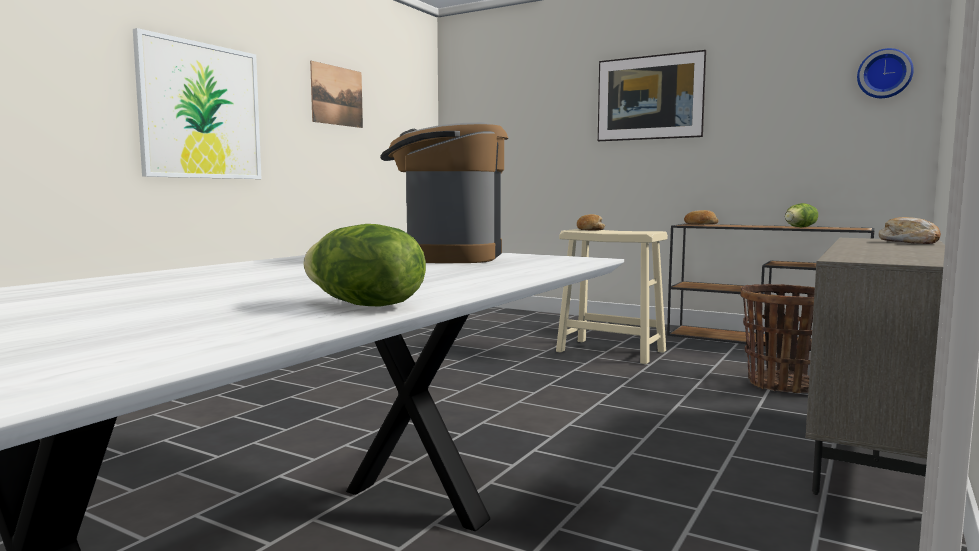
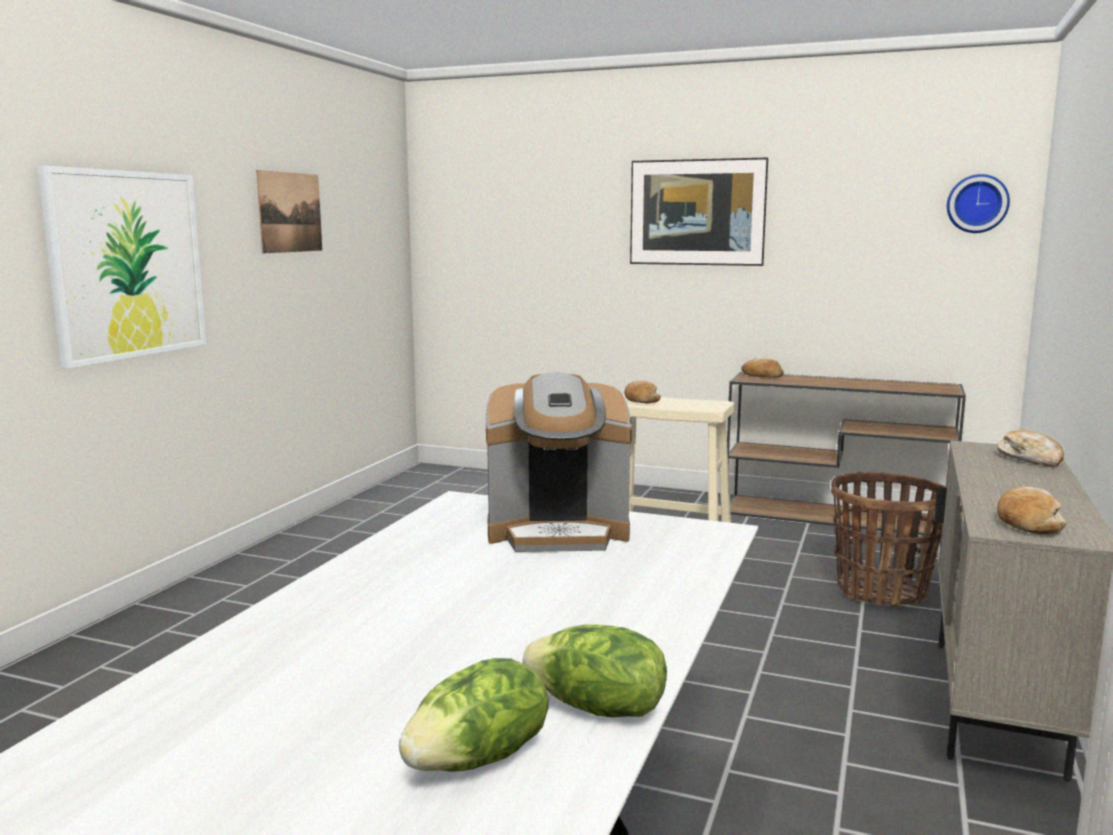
camera: 10 degrees left, 5 degrees up
(447, 257) = (558, 532): coffee machine -> coffee machine turned 90 degrees counterclockwise
(800, 227) = (881, 385): lettuce -> lettuce (480, 759)
(881, 258) = (1027, 523): none -> bread

